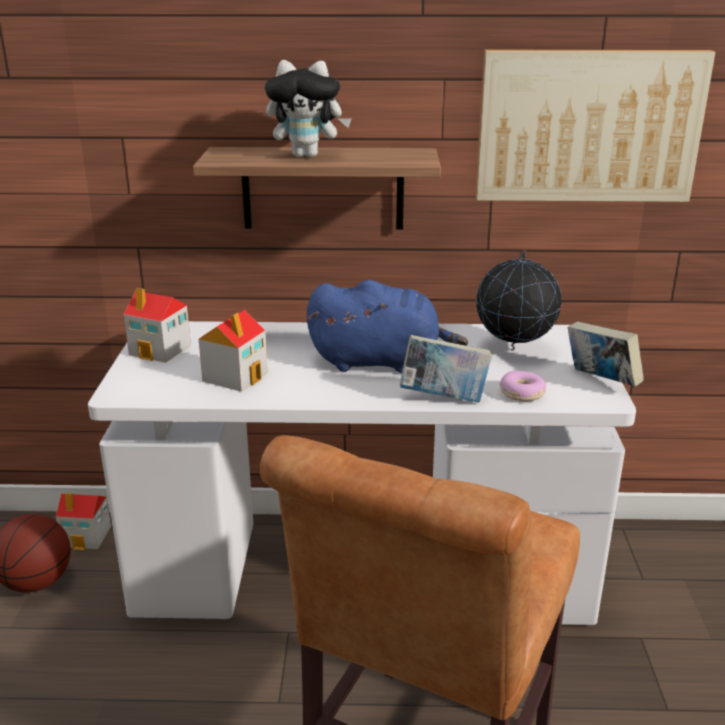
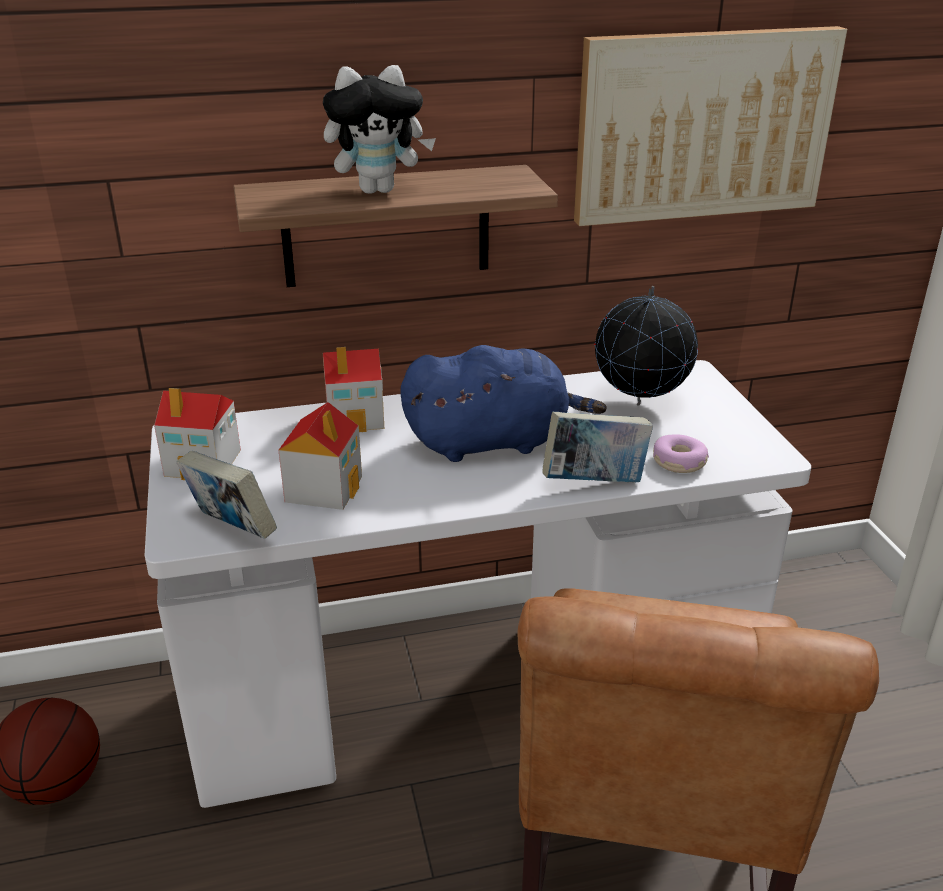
camera: 15 degrees left, 5 degrees up
(87, 536) = (101, 707): toy house -> toy house (356, 417)
(600, 381) = (755, 433): book -> book (231, 529)

